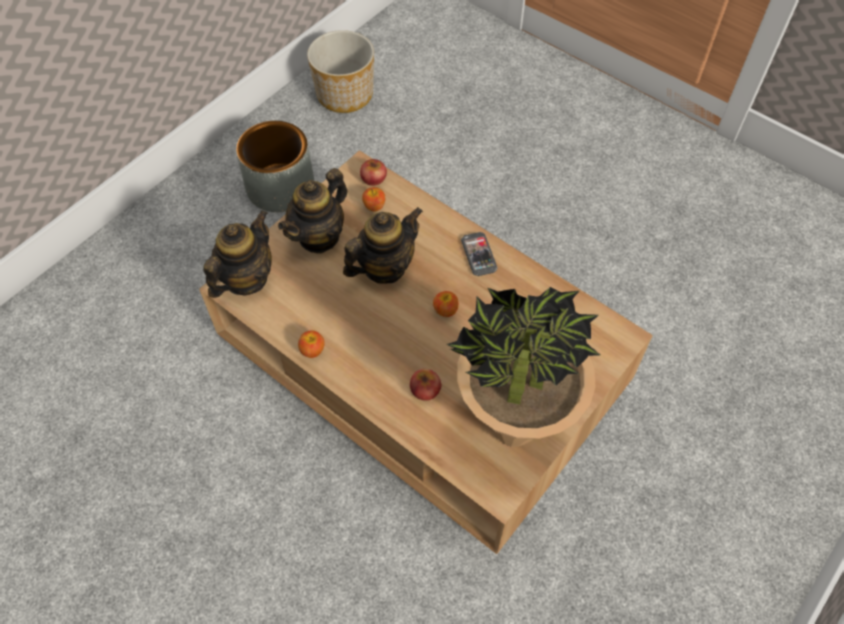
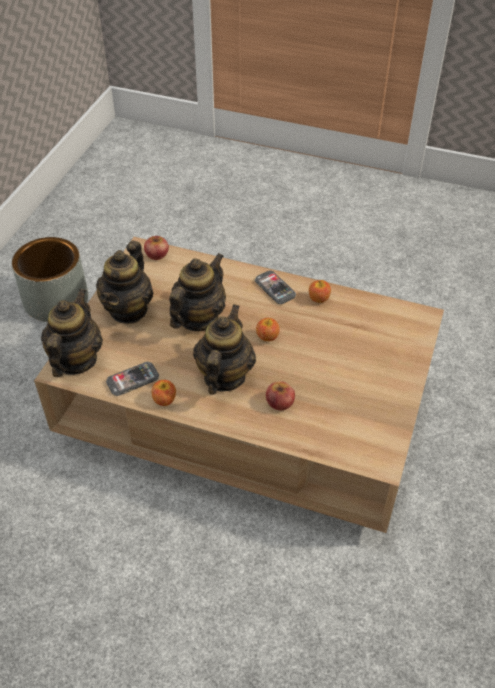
camera: 20 degrees left, 10 degrees down
(291, 318) = (133, 380): none -> phone
(345, 94) = (84, 215): planter -> none
(374, 206) = (167, 274): apple -> apple (318, 298)
(381, 342) = (224, 376): none -> teapot
(512, 429) = (368, 410): potted plant -> none

